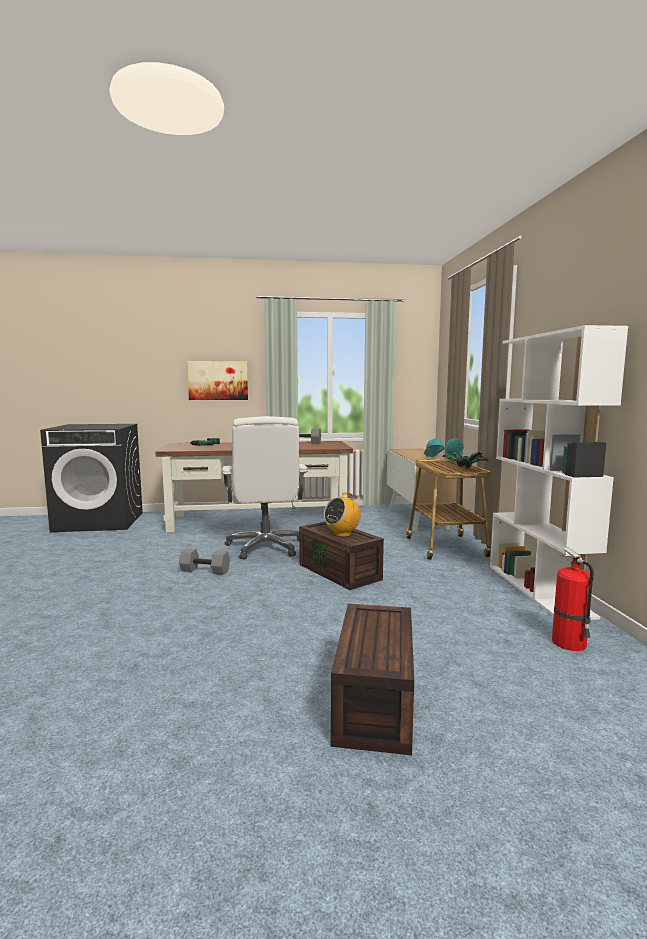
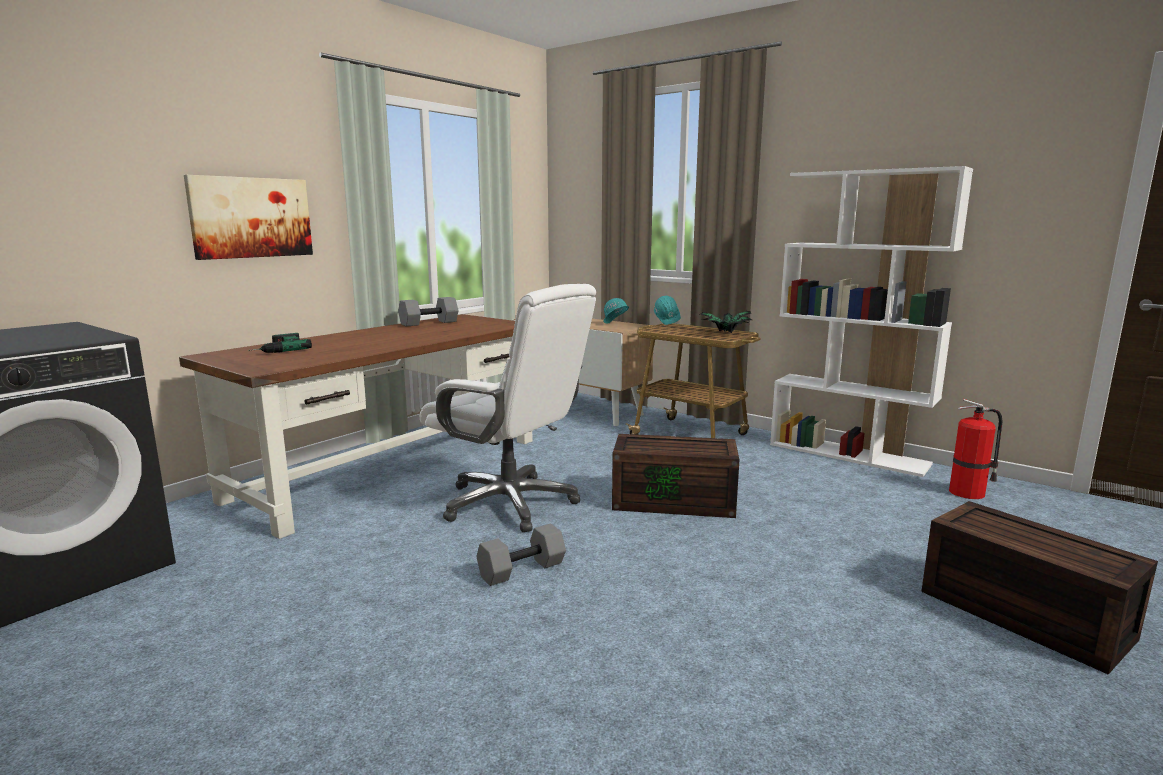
camera: 45 degrees left, 5 degrees up
(342, 534) = (683, 447): radio -> none

